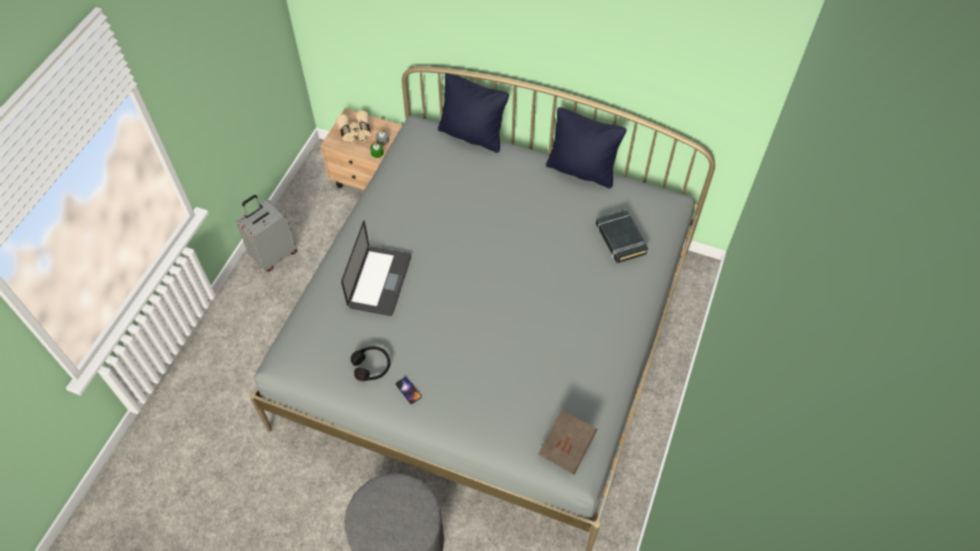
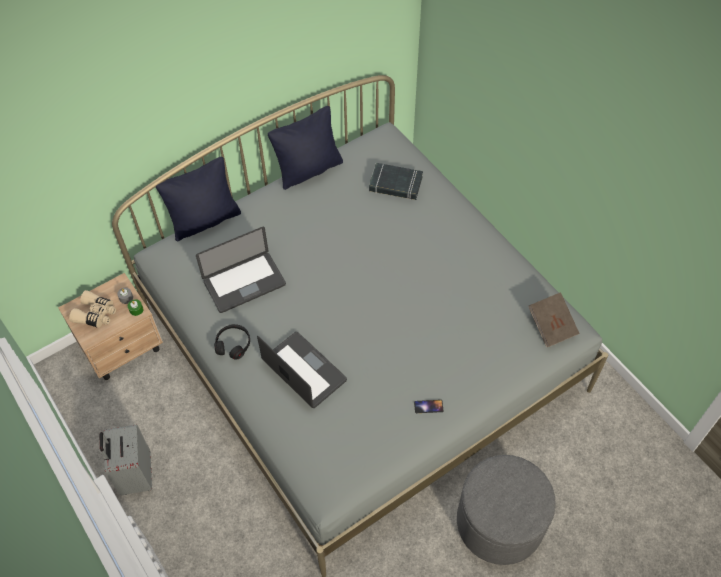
camera: 55 degrees left, 0 degrees up
(371, 366) = (385, 422): black headphones -> black headphones (233, 344)
(432, 194) = (244, 283): none -> laptop

